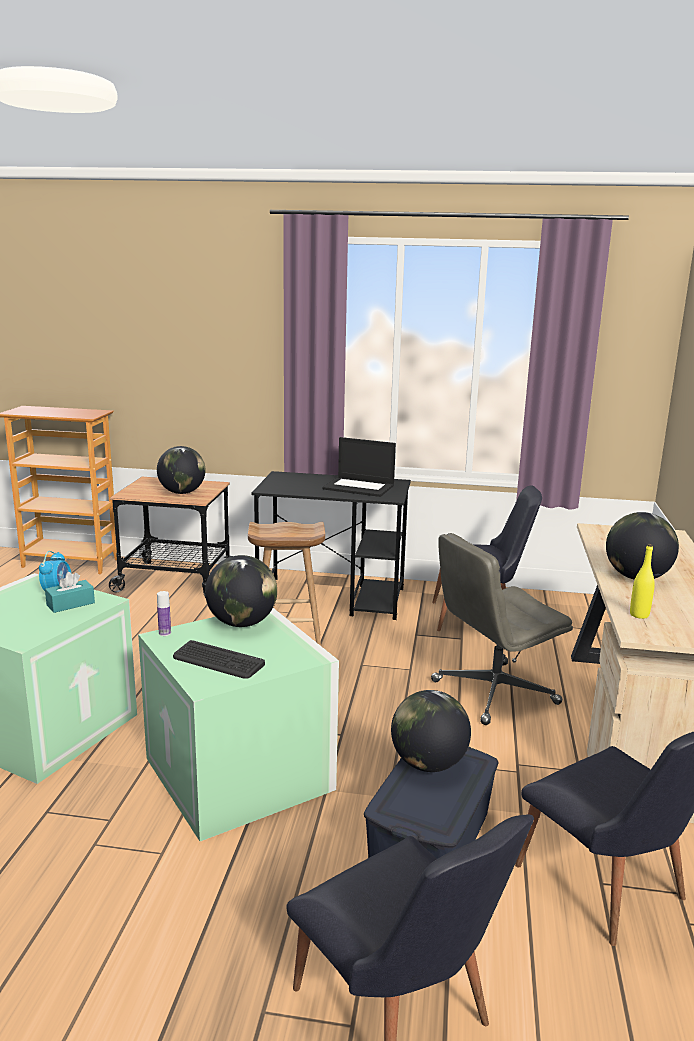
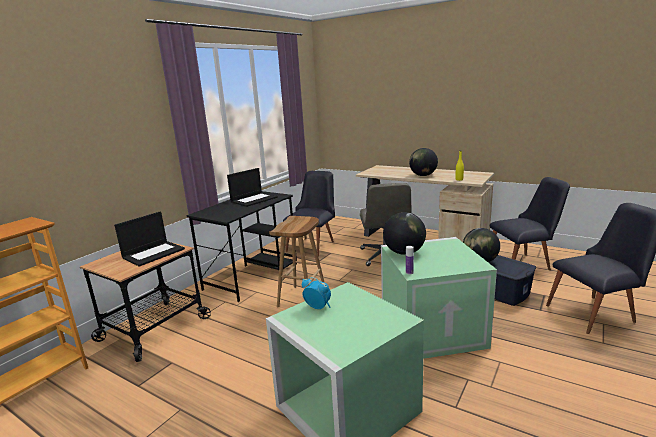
camera: 65 degrees left, 0 degrees up
(70, 604) = (344, 302): turquoise tissue box -> none
(182, 492) = (154, 253): globe -> laptop
(218, 661) = (451, 261): keyboard -> none

